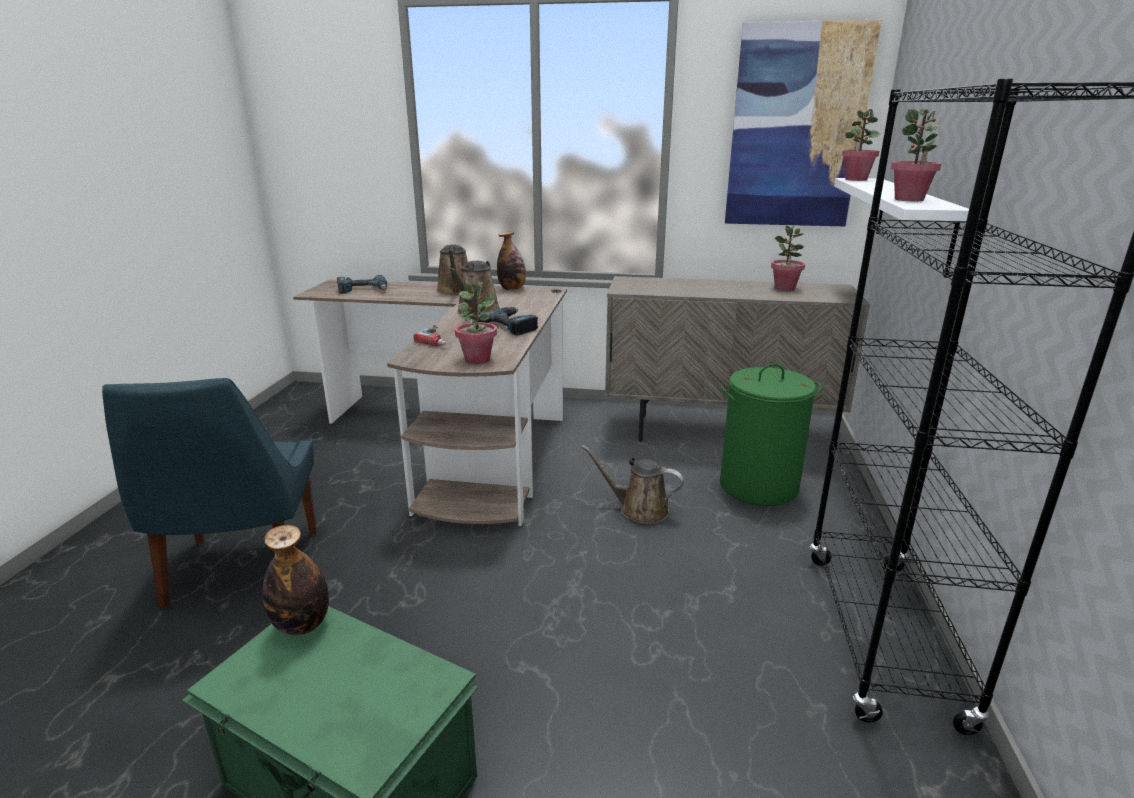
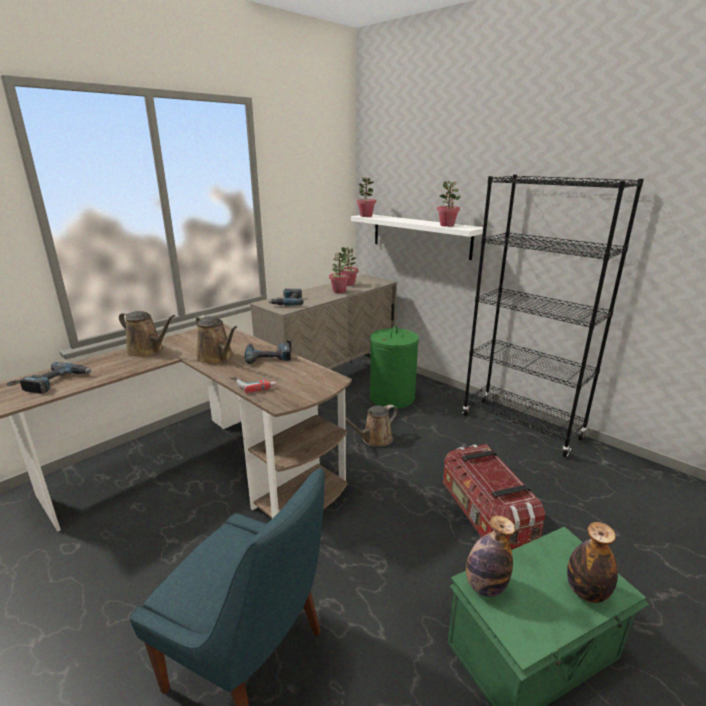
camera: 55 degrees left, 0 degrees up
(477, 359) = (317, 383): potted plant -> potted plant (339, 291)
(512, 289) = (186, 335): bottle -> bottle (586, 592)
(584, 659) = (485, 514): none -> storage box
(652, 284) = (287, 301): none -> power drill
(796, 128) = (321, 188): picture -> none

